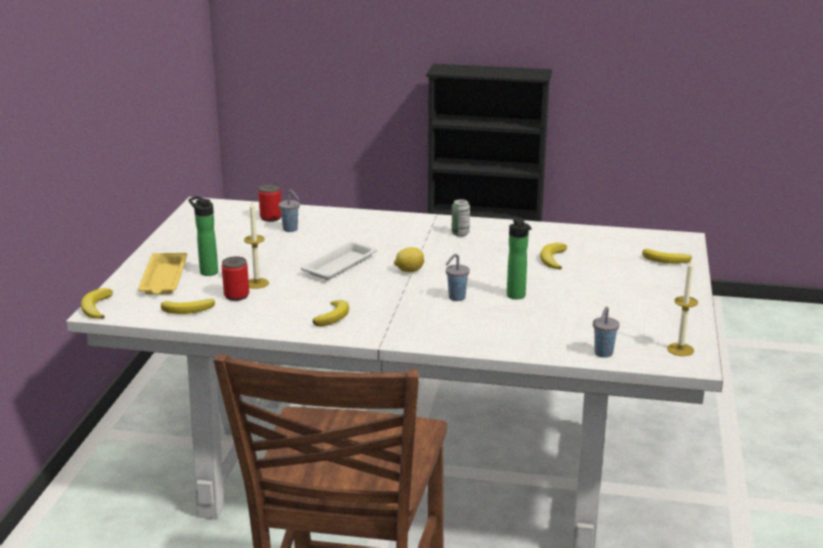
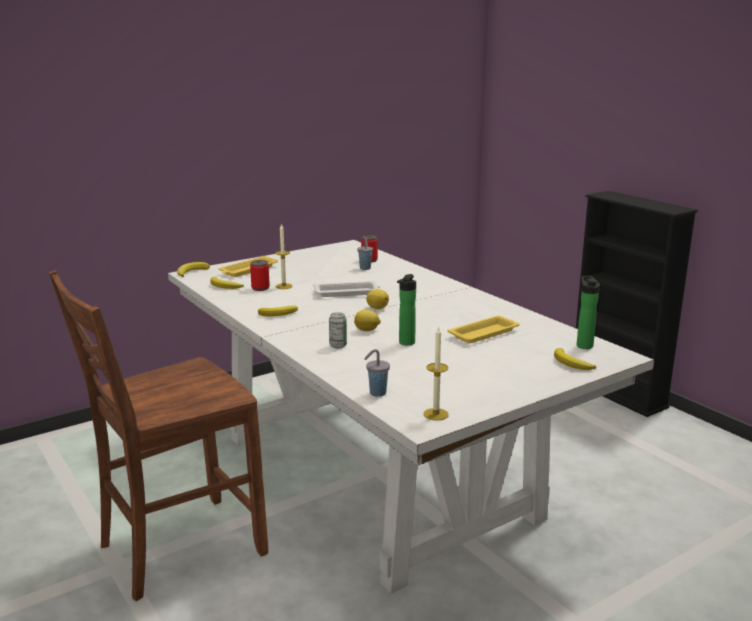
camera: 45 degrees right, 5 degrees down
(207, 271) = (275, 273): bottle -> bottle (583, 345)
(456, 298) = (367, 330): grey cup -> lemon
(460, 233) = (459, 300): can -> can (338, 345)
(553, 259) = (484, 333): banana -> yellow tray

